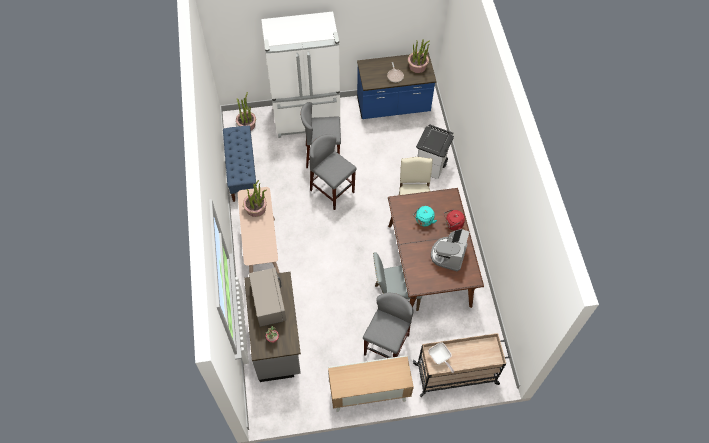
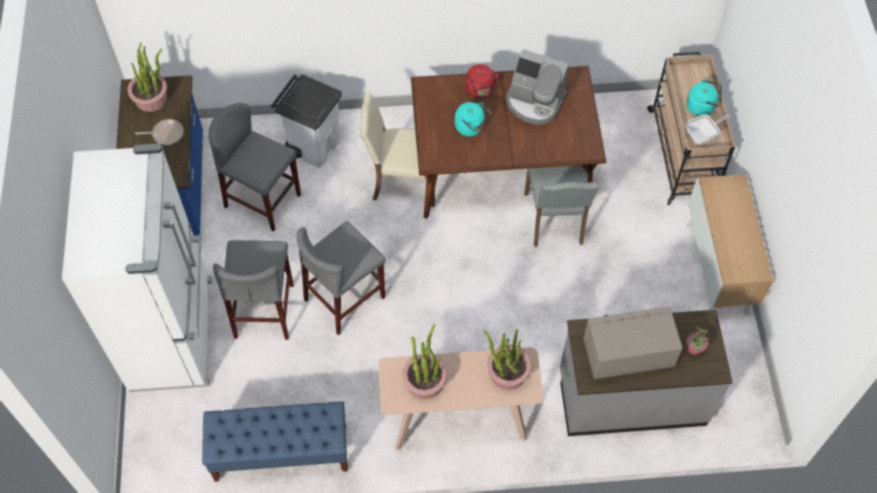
camera: 85 degrees left, 0 degrees up
(247, 124) = (165, 445): potted plant -> potted plant (507, 373)
(386, 345) = (638, 239): grey stool -> grey stool (263, 201)
(463, 358) = (702, 106): none -> turquoise kettle

